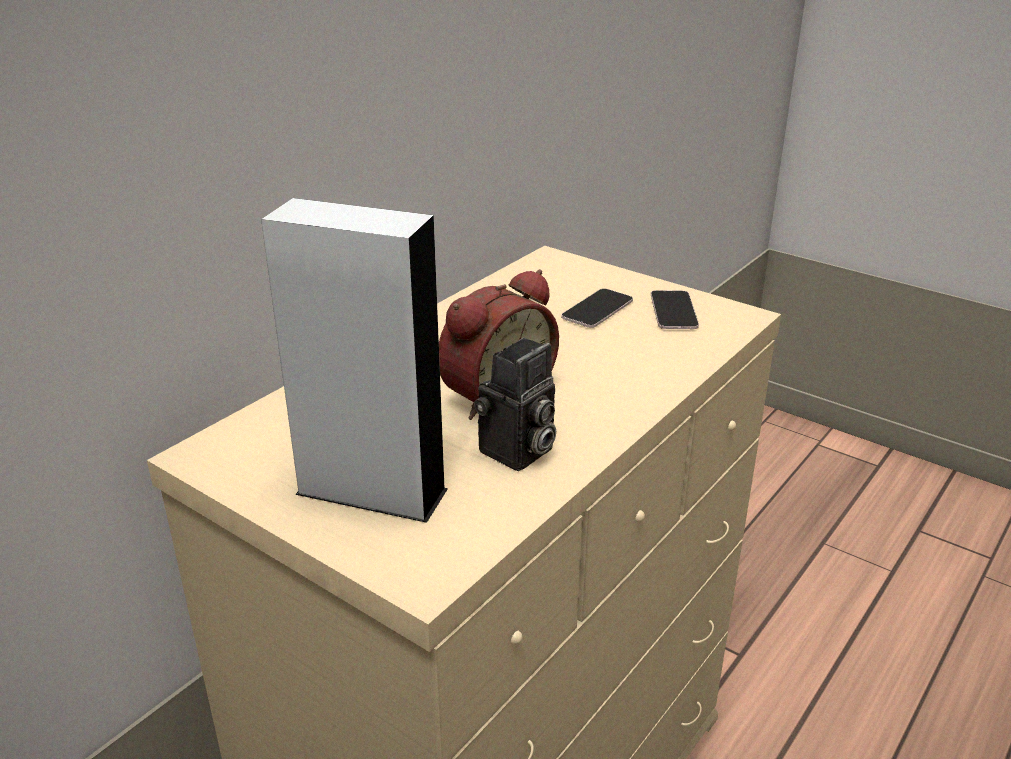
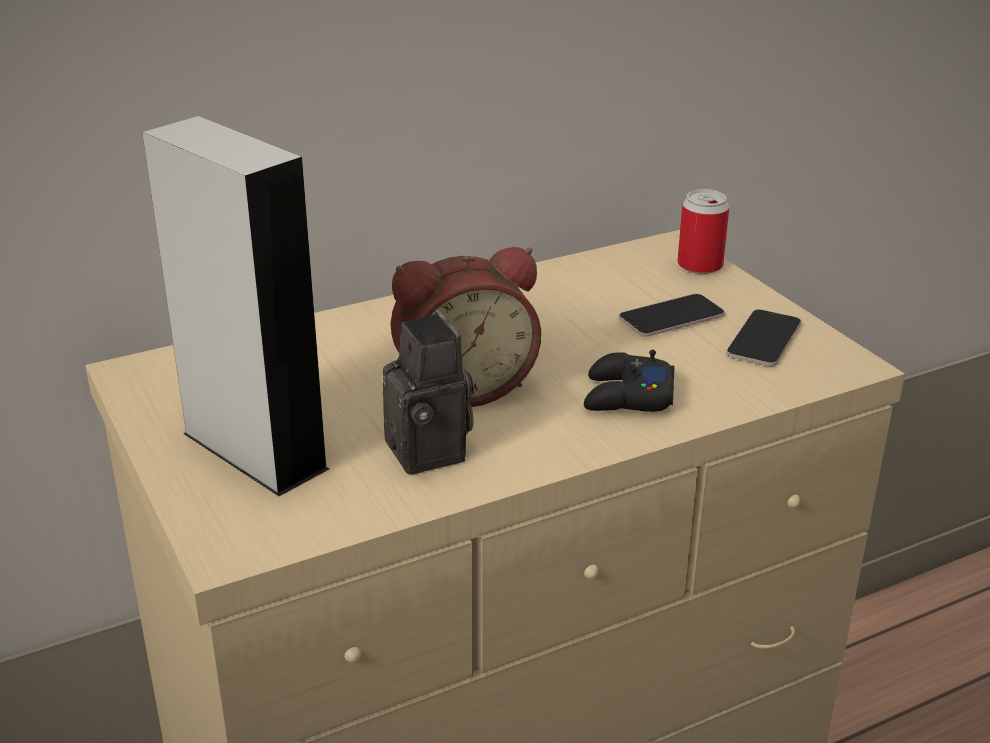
camera: 25 degrees right, 0 degrees up
(517, 453) = (432, 452): camera -> camera turned 90 degrees counterclockwise
(583, 268) = (700, 265): none -> can
(619, 374) = (627, 396): none -> black game controller

